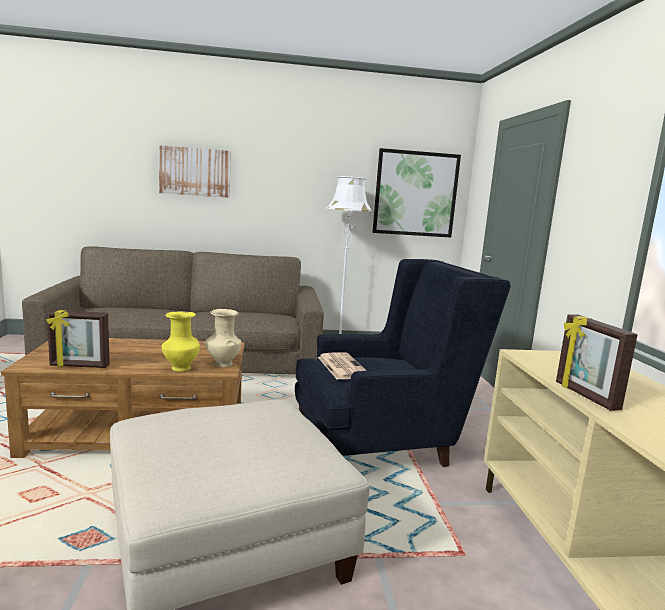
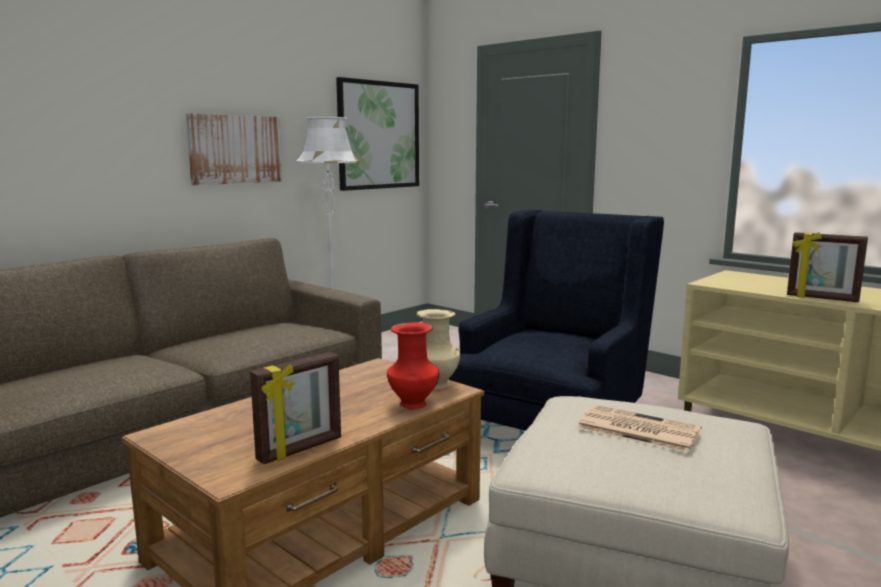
camera: 40 degrees left, 0 degrees up
(180, 368) = (413, 405): yellow vase -> red vase
(195, 172) = (89, 120): picture -> picture (235, 149)
(341, 366) = (531, 348): newspaper -> newspaper (636, 429)

